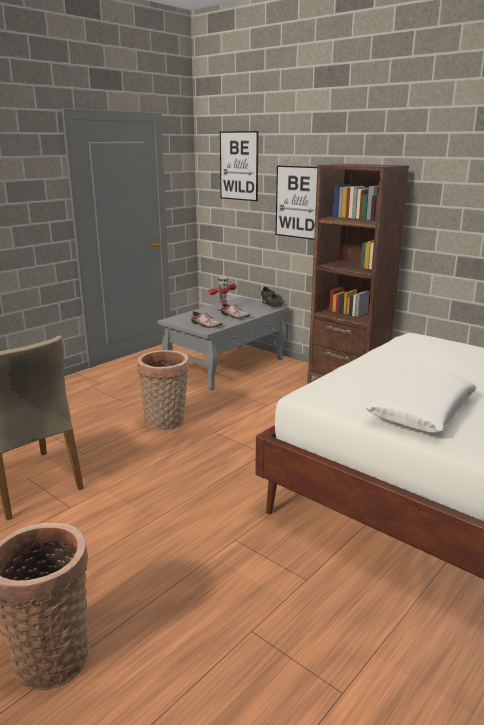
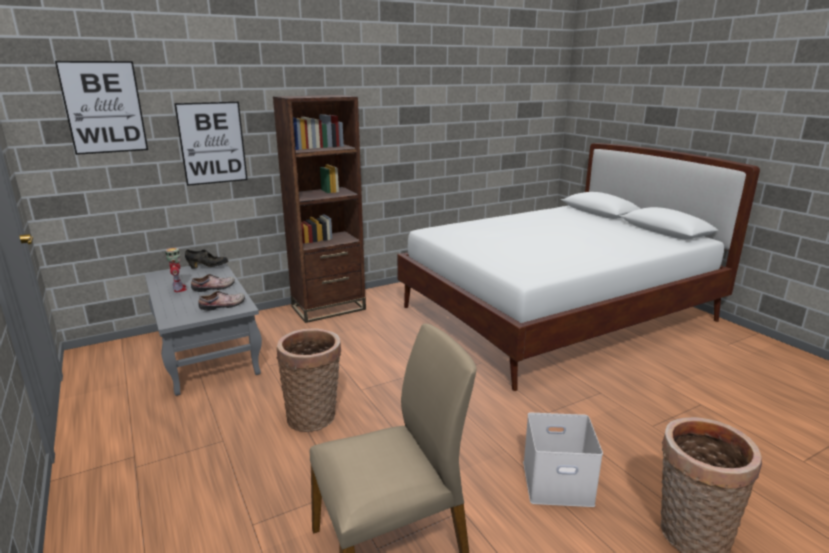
camera: 70 degrees left, 0 degrees up
(114, 554) = (556, 483): none -> white storage box
(421, 411) = (565, 256): white pillow -> none

